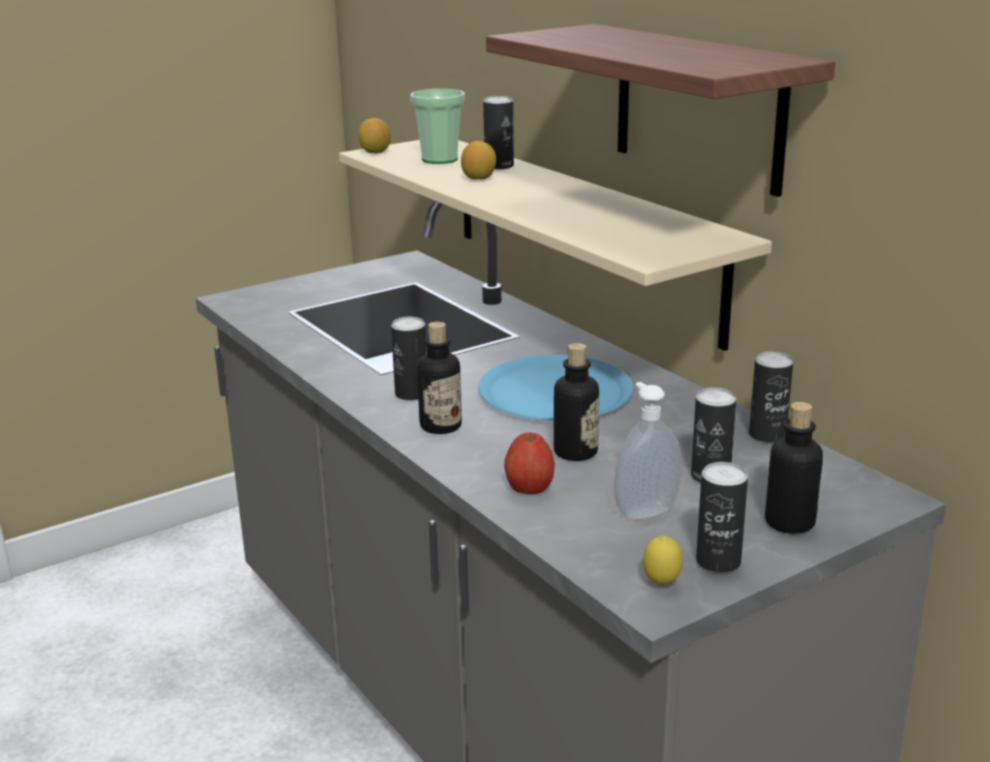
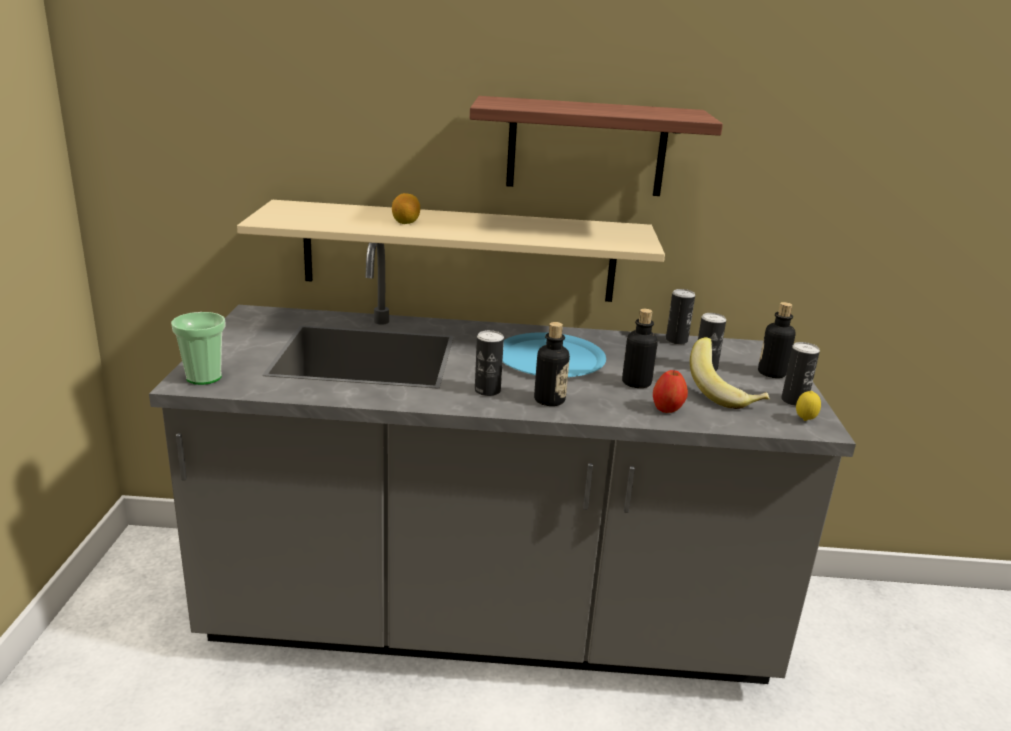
camera: 55 degrees left, 0 degrees up
(375, 152) = (268, 219): lemon -> none
(439, 159) = (334, 216): cup -> cup (204, 377)
(499, 166) = (389, 213): can -> none
(644, 511) = (725, 394): soap dispenser -> banana

